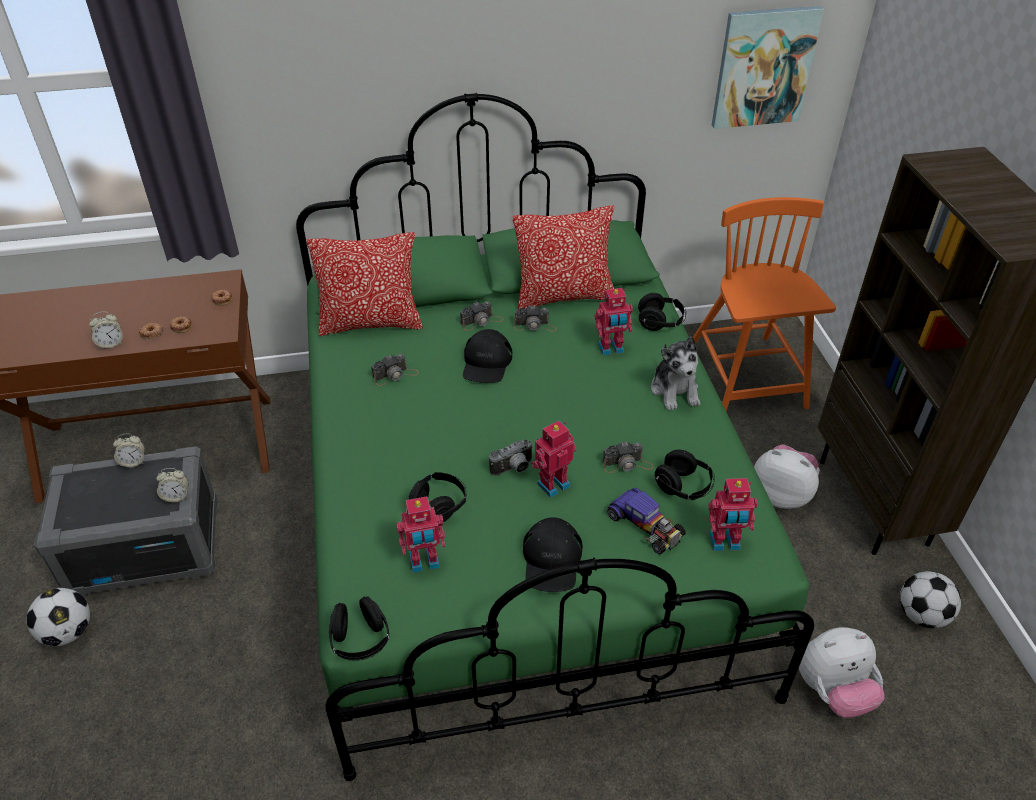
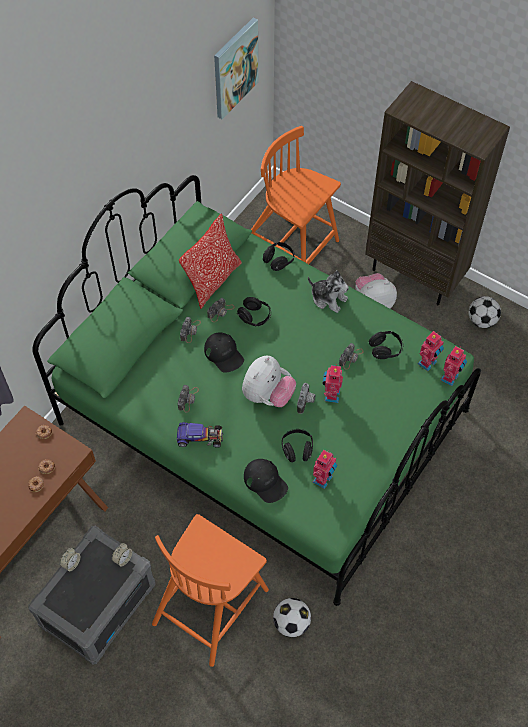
camera: 45 degrees left, 15 degrees up
(68, 632) = (121, 676): football -> football (291, 623)
(111, 344) = (23, 510): alarm clock -> none
(232, 645) = (211, 604): none -> orange chair
(360, 640) = (340, 535): black headphones -> black headphones (254, 317)
(371, 323) = (133, 378): pillow -> none
(552, 560) = (372, 432): black cap -> black cap (265, 482)
(611, 349) = (273, 296): toy robot -> toy robot (450, 378)
(645, 525) = (390, 382): toy car -> toy car (200, 437)
(833, 691) = (479, 388): plush toy -> plush toy (267, 395)

